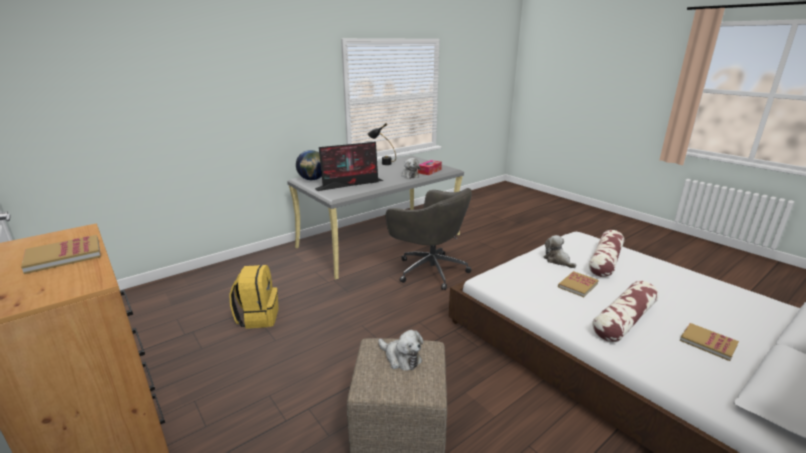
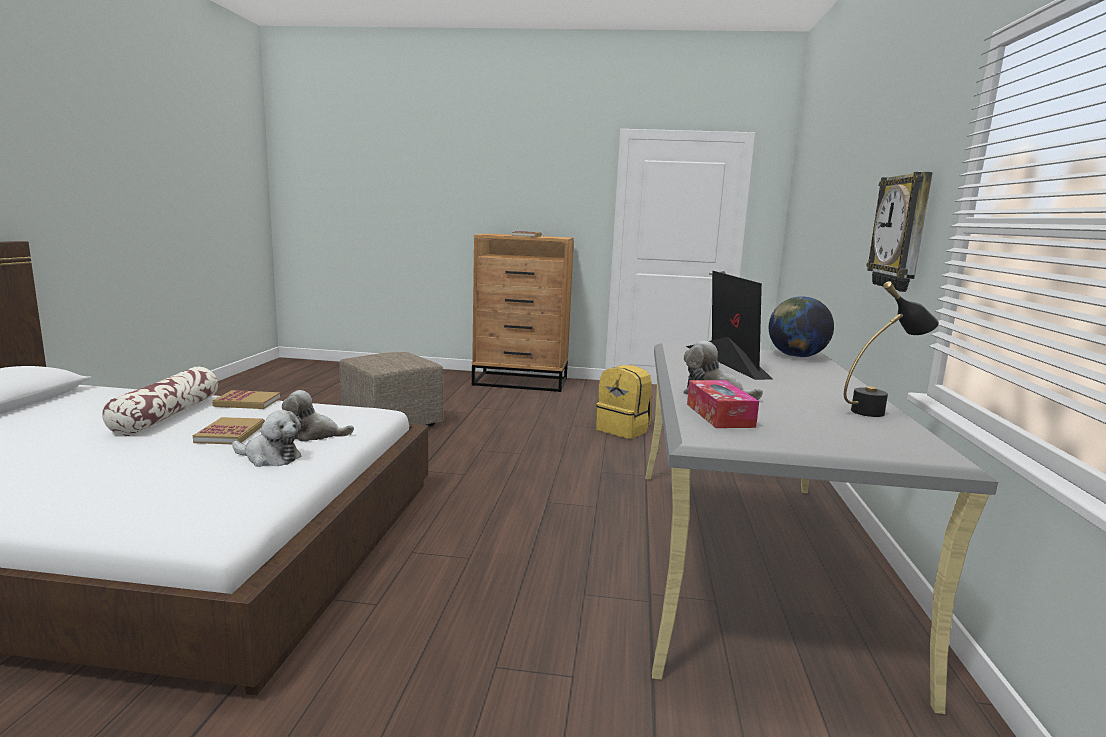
camera: 135 degrees right, 10 degrees down
(301, 111) = (902, 232): none -> wall clock
(351, 184) = (724, 360): monitor -> monitor turned 150 degrees clockwise
(401, 358) = (393, 359): plush toy -> plush toy (313, 435)
(429, 270) = (554, 539): grey office chair -> none
(605, 261) = (161, 477): pillow -> none
(708, 343) = (54, 420): book -> book (247, 402)

